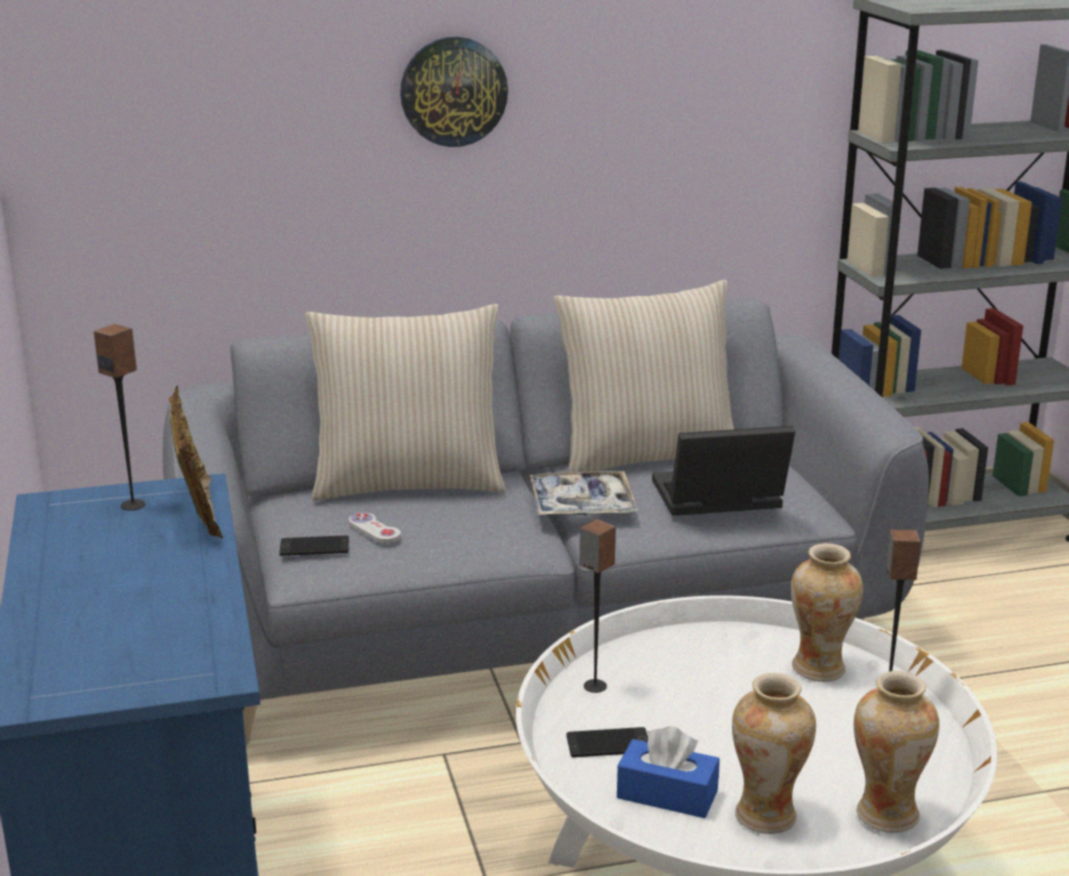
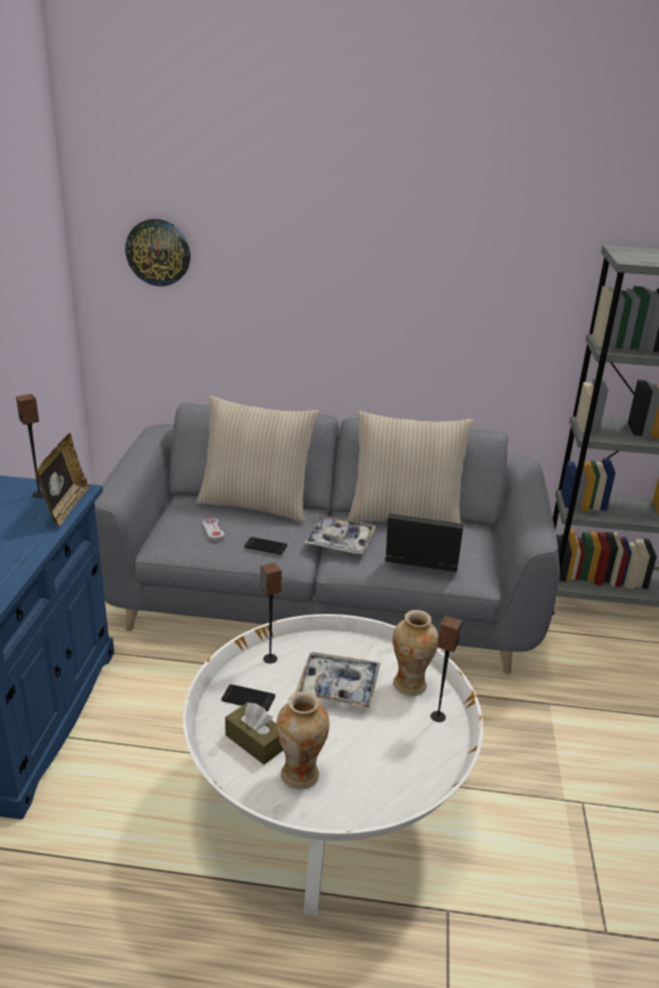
camera: 20 degrees right, 5 degrees up
(314, 547) = (174, 532): phone -> phone (265, 546)
(453, 91) = (327, 275): wall clock -> wall clock (158, 252)
(667, 794) = (255, 742): blue tissue box -> brown tissue box
(723, 696) = (338, 687): none -> tray
(886, 814) = (371, 798): vase -> none

